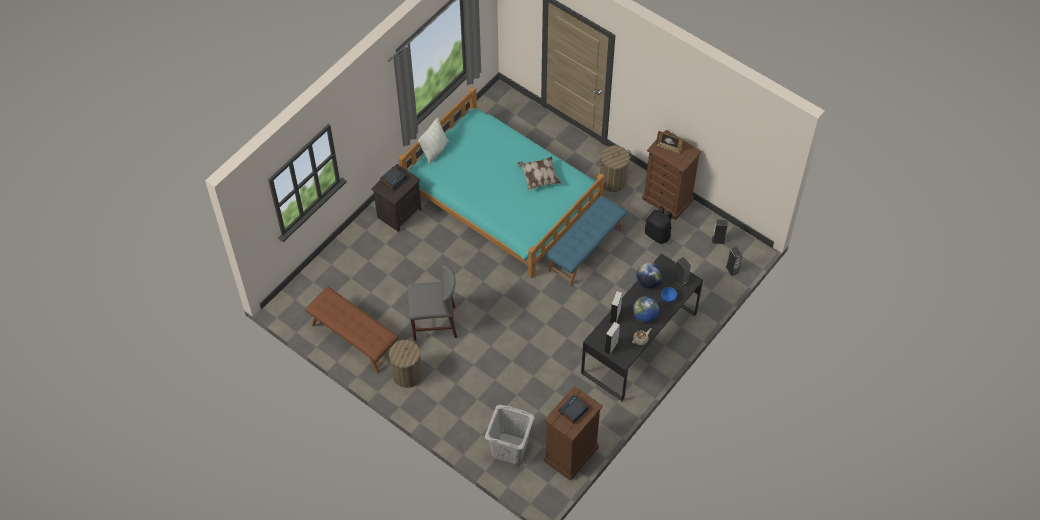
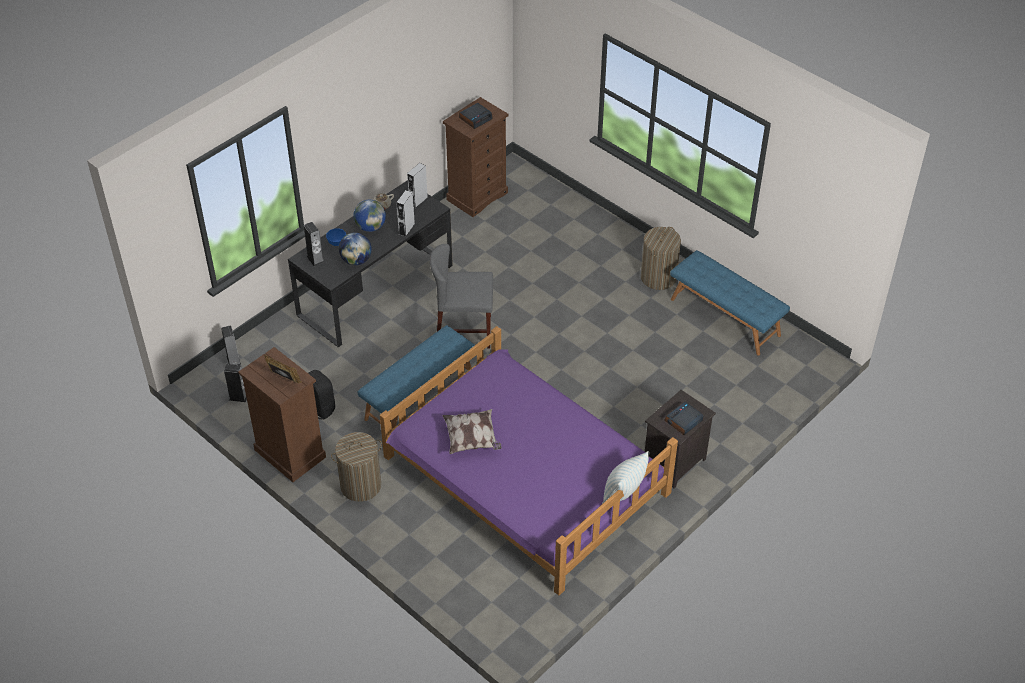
camera: 175 degrees left, 10 degrees down
(354, 339) = (725, 317): brown bench -> blue bench
(434, 323) = (625, 327): grey chair -> grey chair (463, 331)
(502, 197) = (524, 474): turquoise bed -> purple bed
(509, 448) = (543, 205): grey laundry basket -> none

